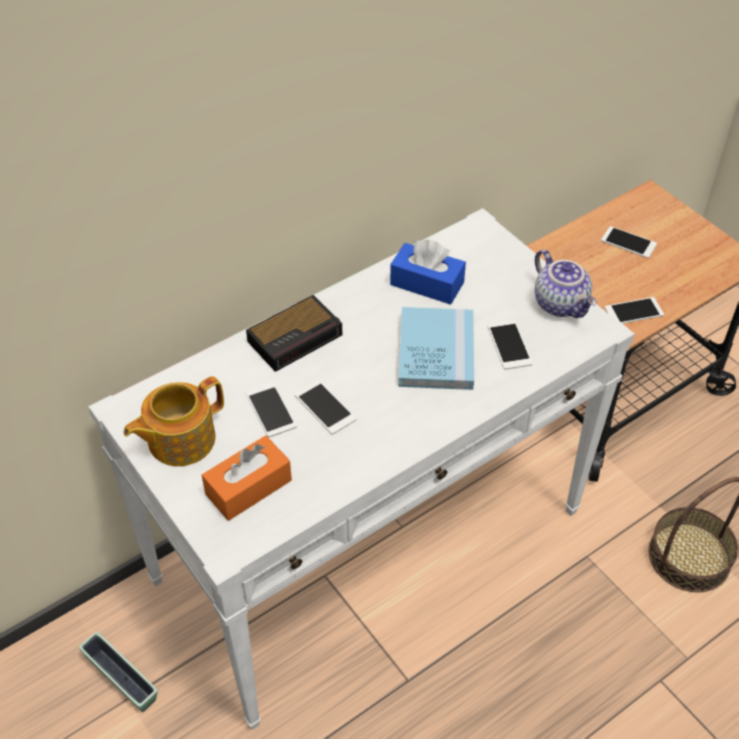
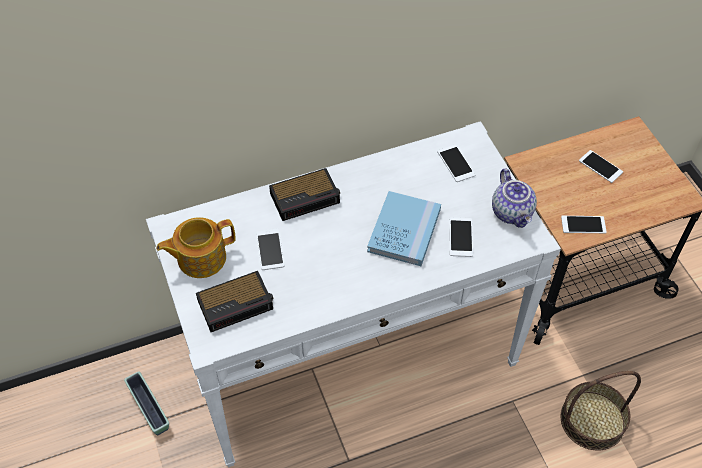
camera: 15 degrees right, 5 degrees up
(248, 487) = (237, 304): orange tissue box -> alarm clock
(325, 407) = (309, 256): phone -> phone (456, 163)
(427, 283) = (416, 175): blue tissue box -> none

